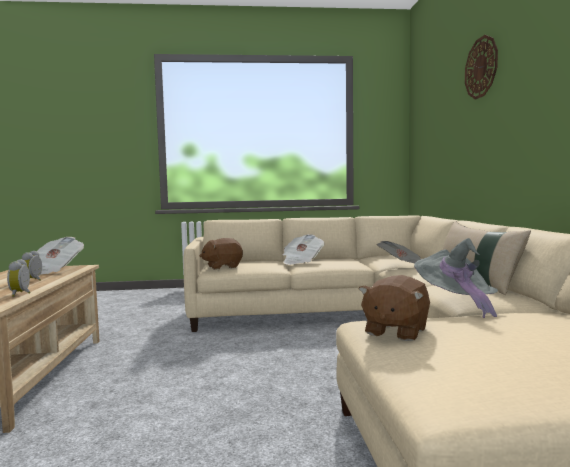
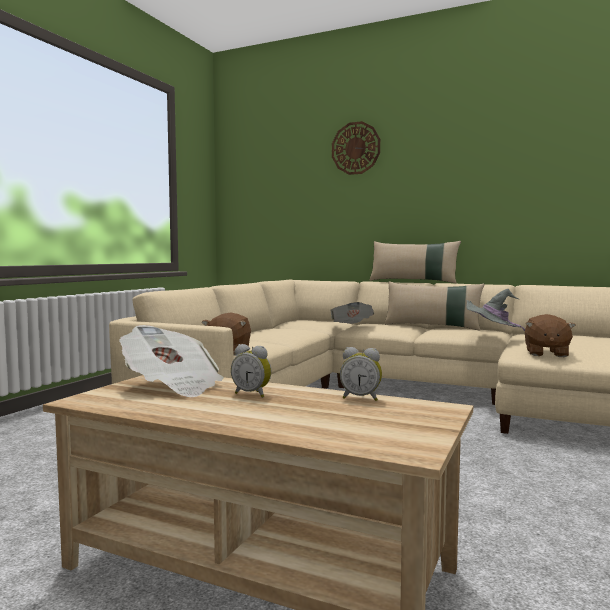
camera: 60 degrees left, 0 degrees up
(301, 261) = (263, 335): newspaper -> none
(395, 331) = (546, 353): brown plush toy -> brown plush toy turned 45 degrees clockwise
(503, 223) = (413, 282): none -> beige pillow

